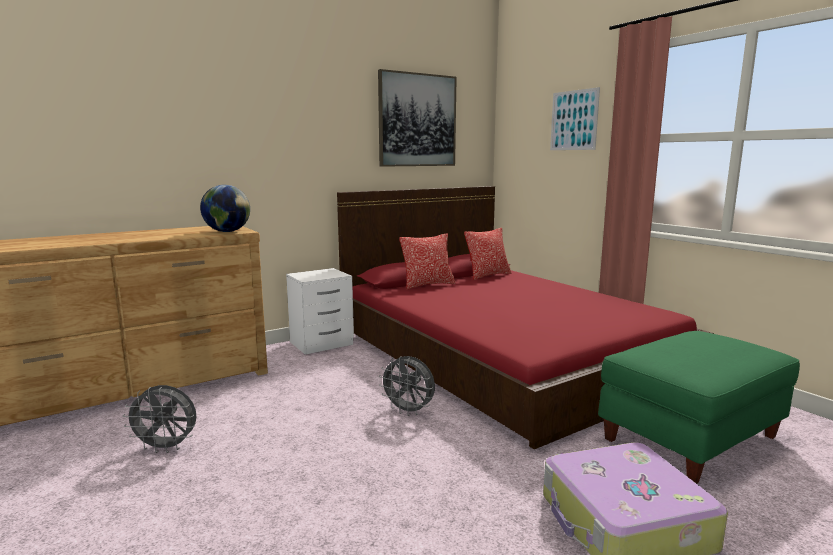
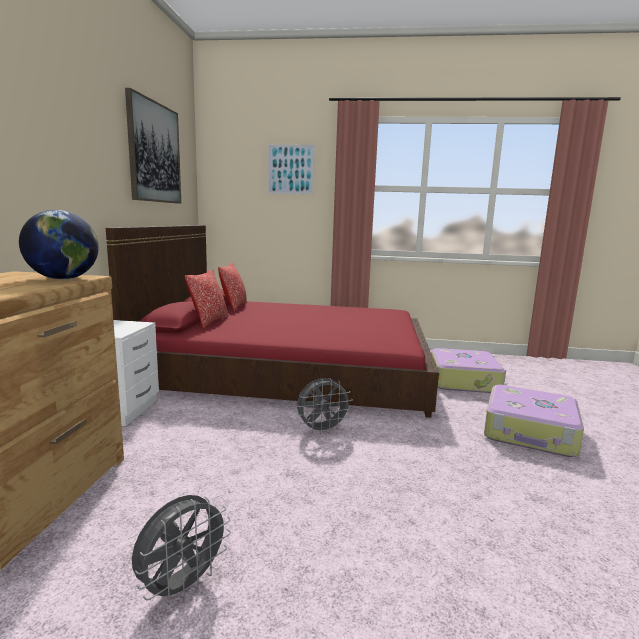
camera: 50 degrees left, 0 degrees up
(689, 437) = (464, 380): green ottoman -> suitcase

